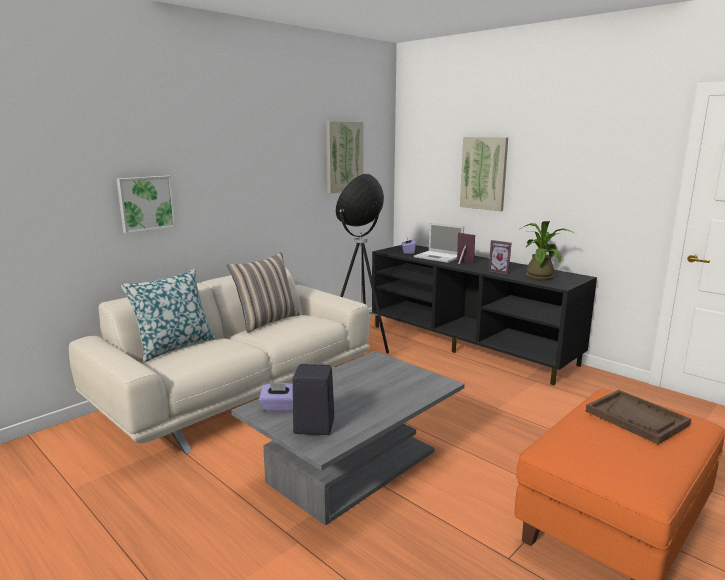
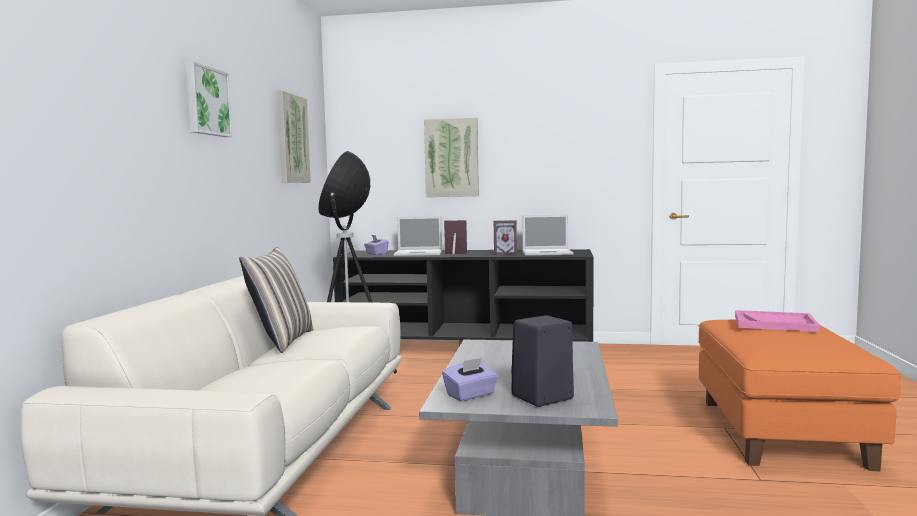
camera: 35 degrees left, 10 degrees down
(145, 203) = (113, 166): picture -> picture (206, 101)
(174, 346) = (195, 384): pillow -> none
(540, 276) = (548, 253): potted plant -> laptop
(636, 418) = (774, 323): brown tray -> pink tray

